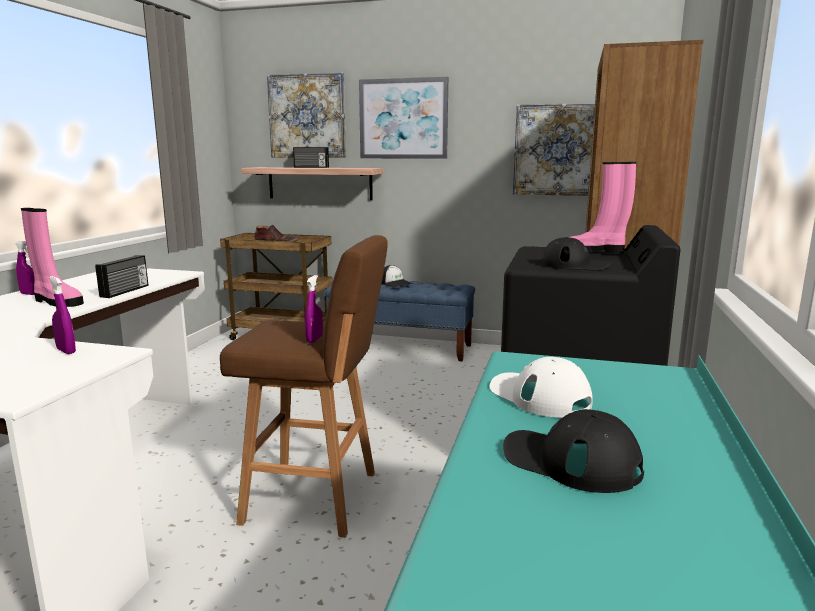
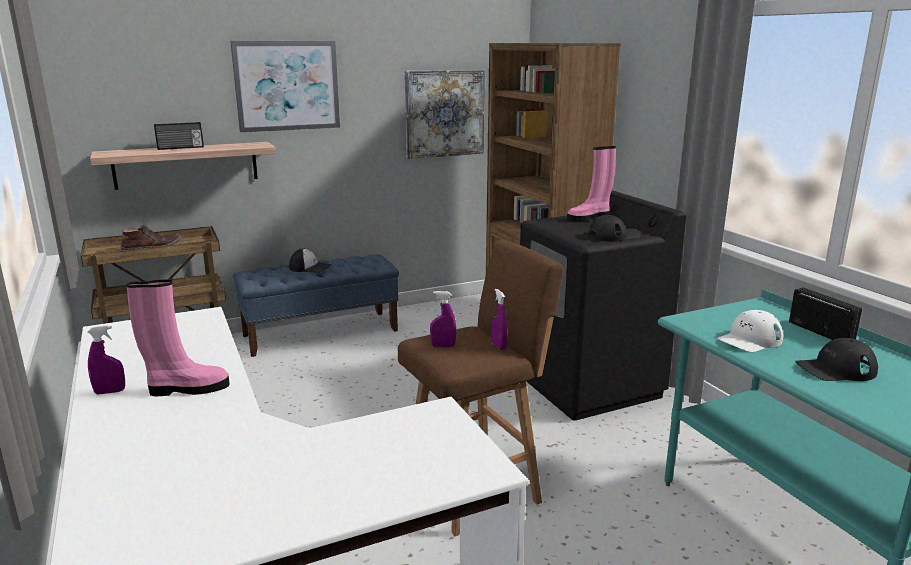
camera: 40 degrees left, 5 degrees up
(66, 351) = (392, 425): purple spray bottle -> purple spray bottle (443, 346)
(126, 291) = (221, 353): radio -> radio (821, 332)
(307, 116) = (161, 84): picture -> none
(539, 396) = (749, 340): white cap -> white cap turned 45 degrees counterclockwise

